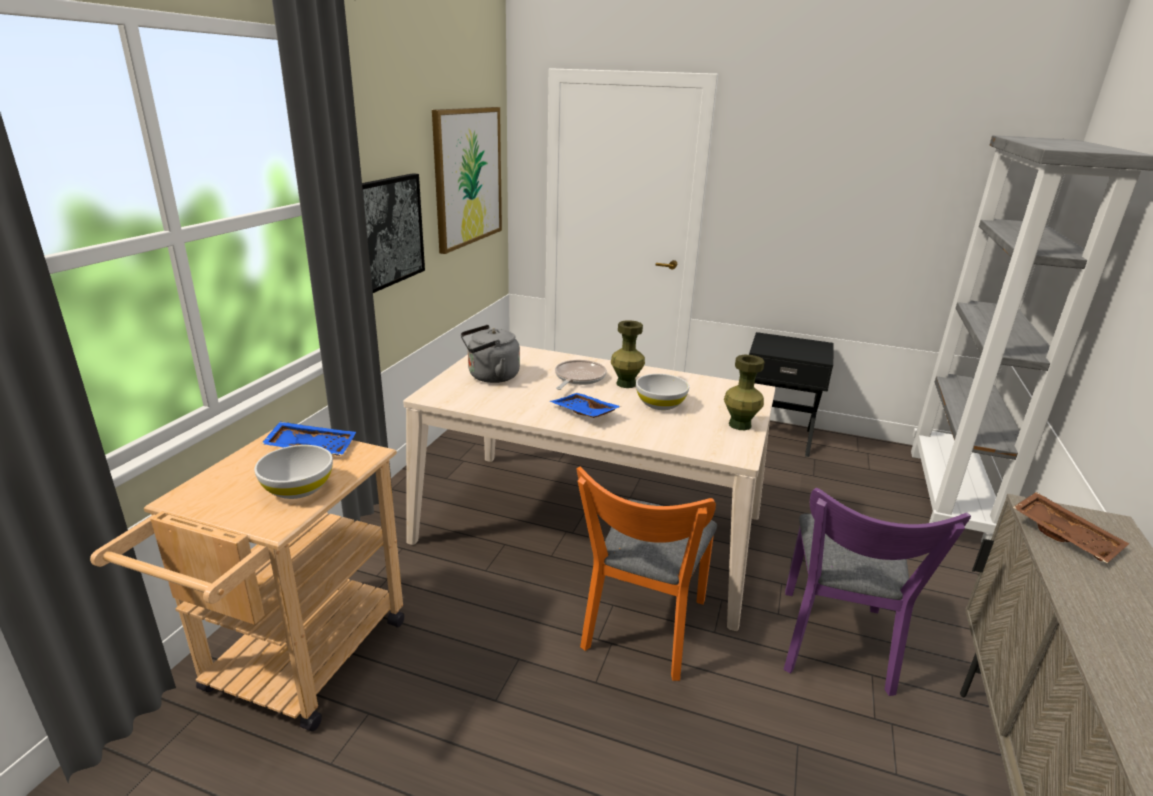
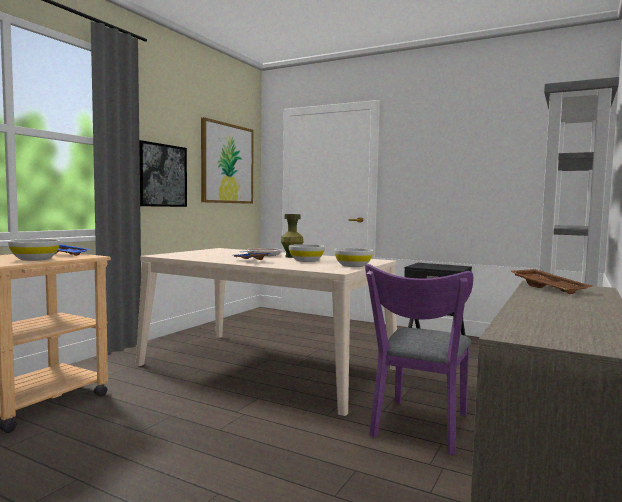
camera: 10 degrees right, 20 degrees down
(490, 376) = (205, 253): grey kettle -> none
(642, 631) = (271, 410): orange chair -> none
(740, 425) = (353, 266): green vase -> white bowl

